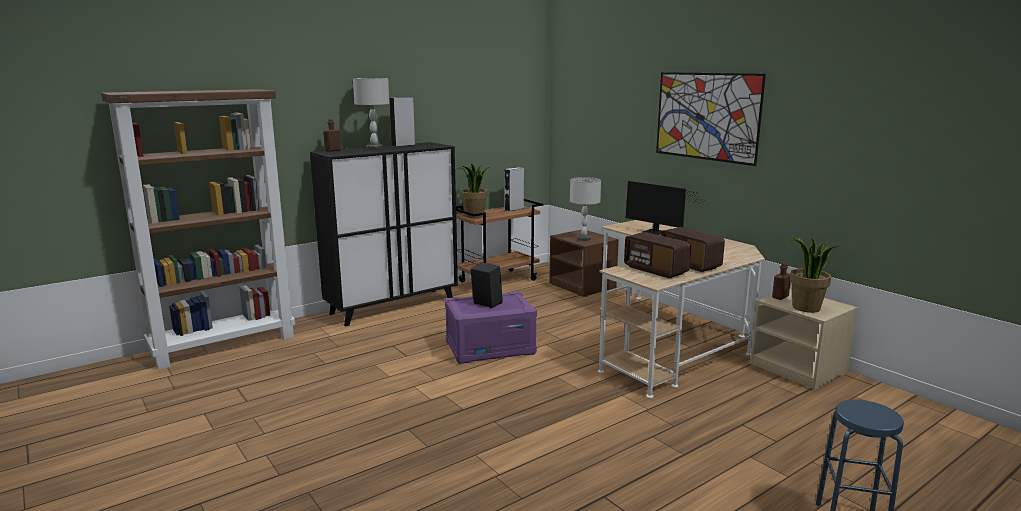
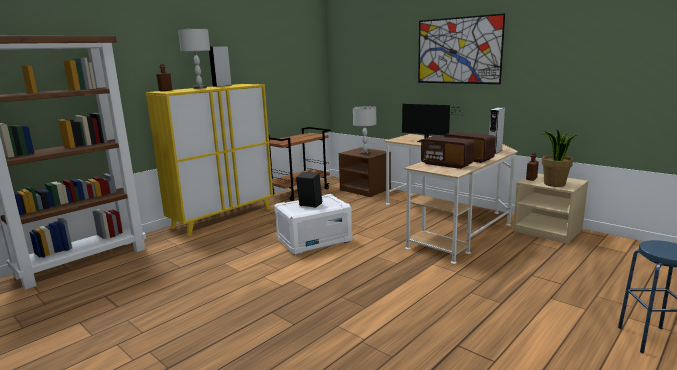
camera: 10 degrees left, 0 degrees up
(393, 307) = (223, 218): black cabinet -> yellow cabinet
(474, 216) = (280, 141): potted plant -> none
(490, 348) = (314, 240): purple storage box -> white storage box
(514, 209) = (308, 135): grey speaker -> grey speaker (495, 151)

